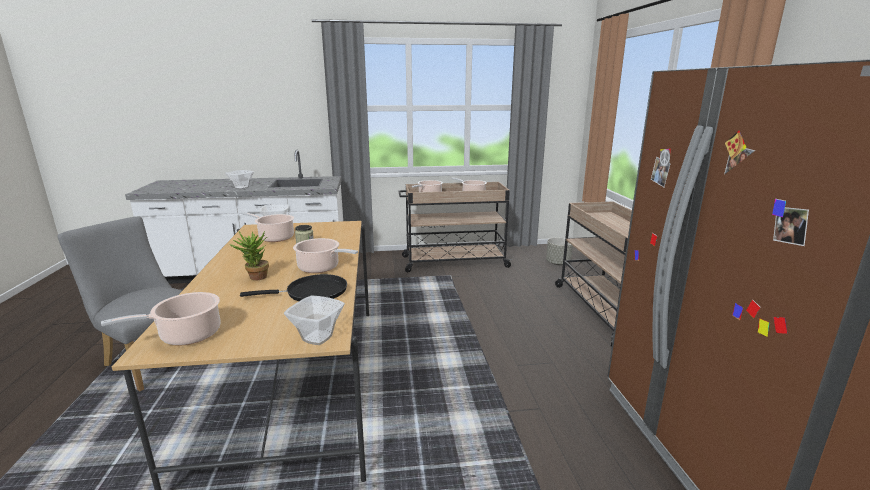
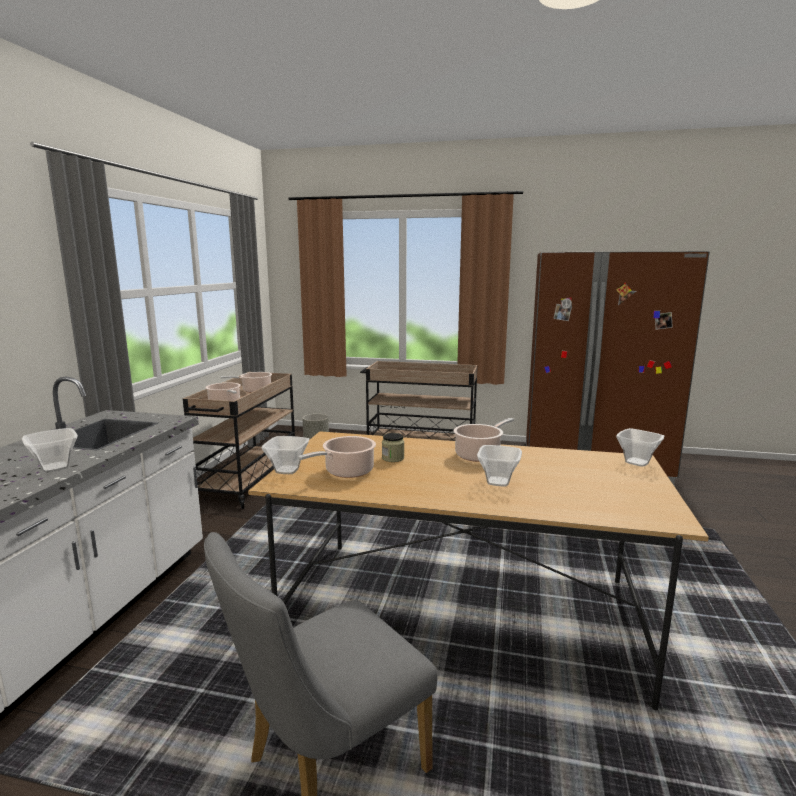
camera: 70 degrees left, 5 degrees down
(186, 335) = (640, 508): cooking pot -> none
(255, 278) = (497, 482): potted plant -> bowl
(312, 292) = (545, 460): black frying pan -> none

